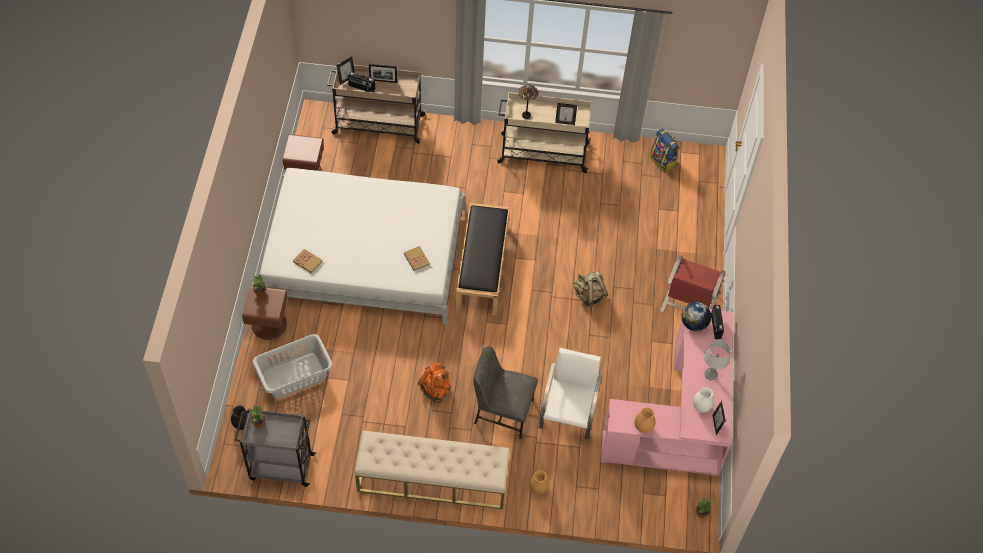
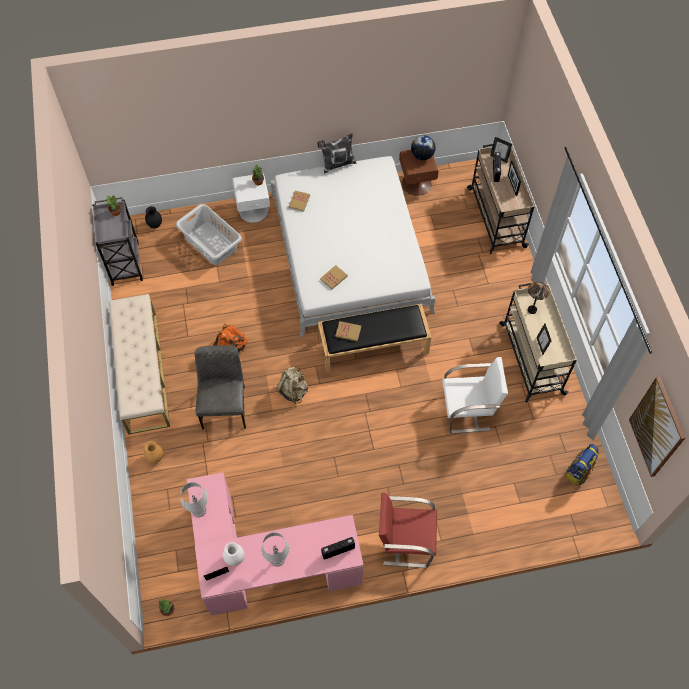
camera: 75 degrees right, 5 degrees up
(268, 324) = (253, 210): brown nightstand -> white nightstand
(275, 215) = (337, 164): none -> pillow
(480, 268) = (348, 332): none -> book
(568, 415) = (239, 462): white chair -> white chair (468, 410)
(588, 296) = (378, 444): beige backpack -> beige backpack (293, 391)
(643, 427) = (199, 510): brown vase -> grey table lamp
(693, 324) = (333, 528): globe -> globe (422, 155)
(702, 55) = (657, 427): none -> picture

